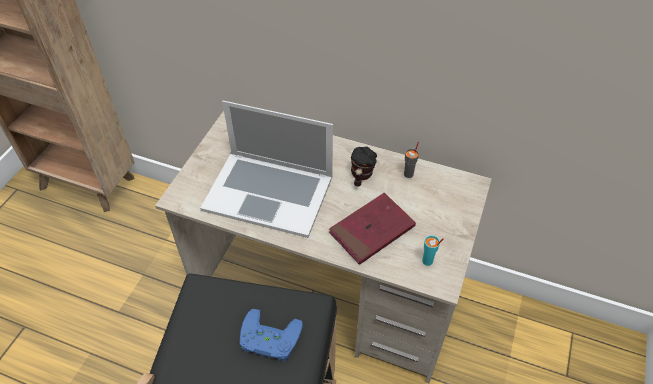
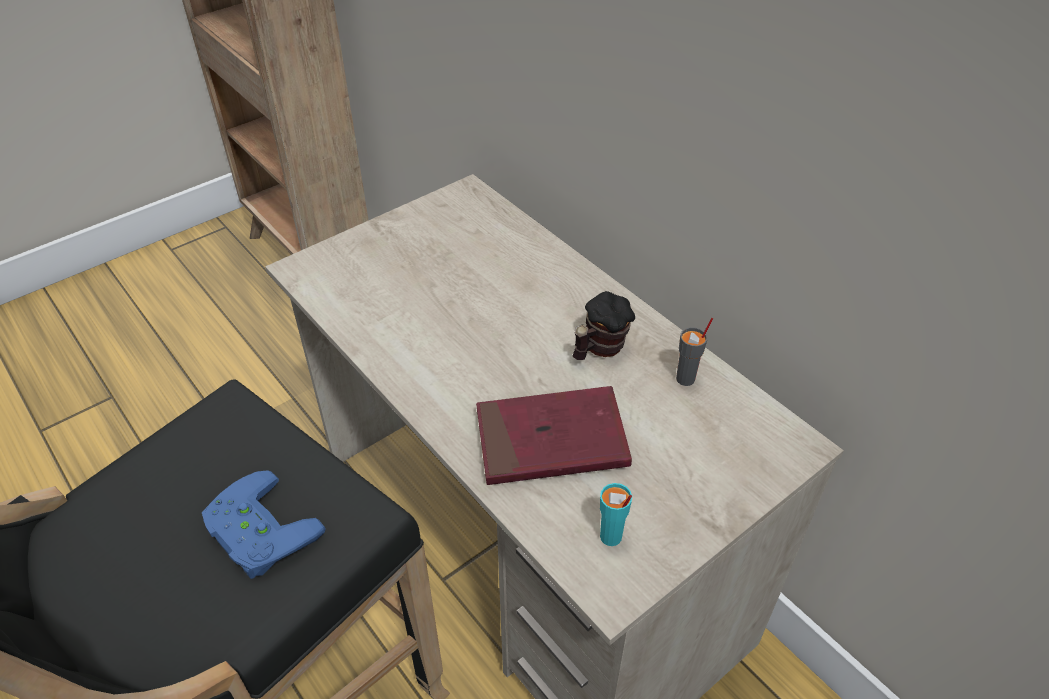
camera: 30 degrees right, 5 degrees down
(269, 192) = (434, 313): laptop -> none

